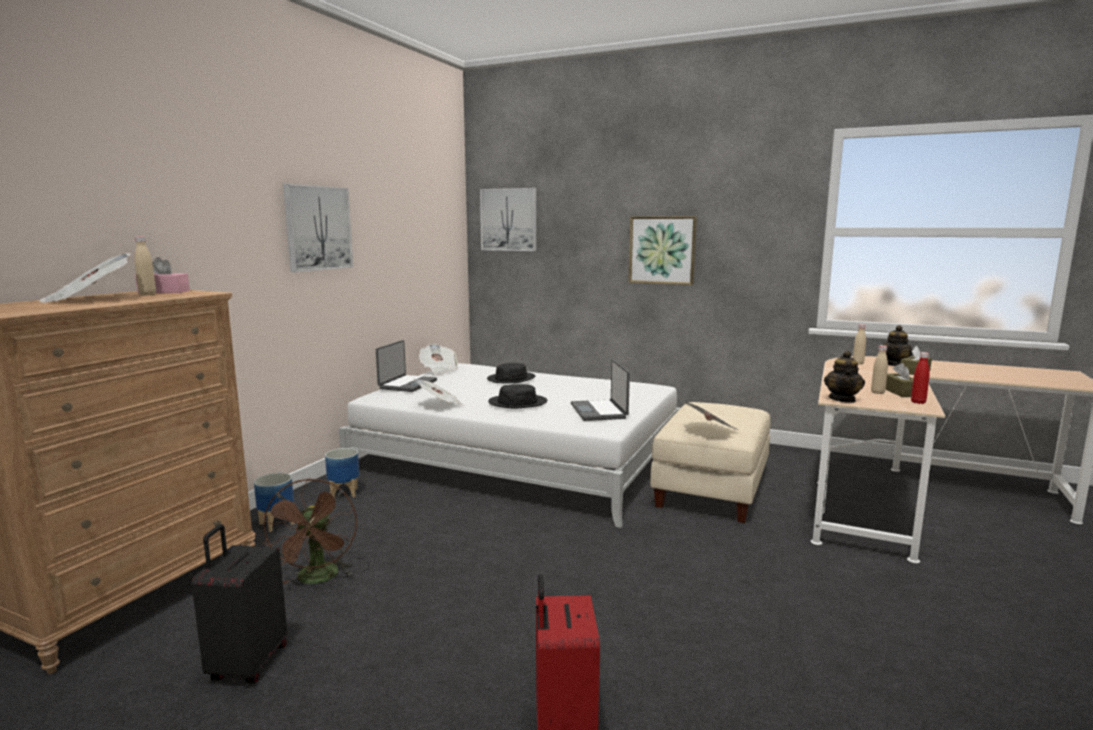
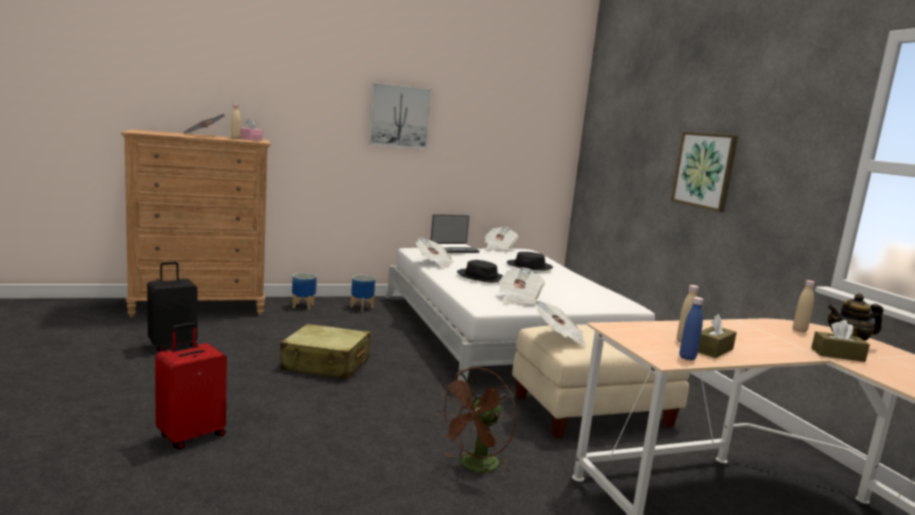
camera: 45 degrees right, 0 degrees up
(318, 579) = (262, 333): brown fan -> brown fan (475, 467)
(470, 570) = (326, 364): none -> beige suitcase
(509, 219) = (605, 129): picture -> none
(600, 411) = (518, 299): laptop -> newspaper
(842, 399) = (618, 329): teapot -> none
(918, 402) = (687, 357): red bottle -> blue bottle

